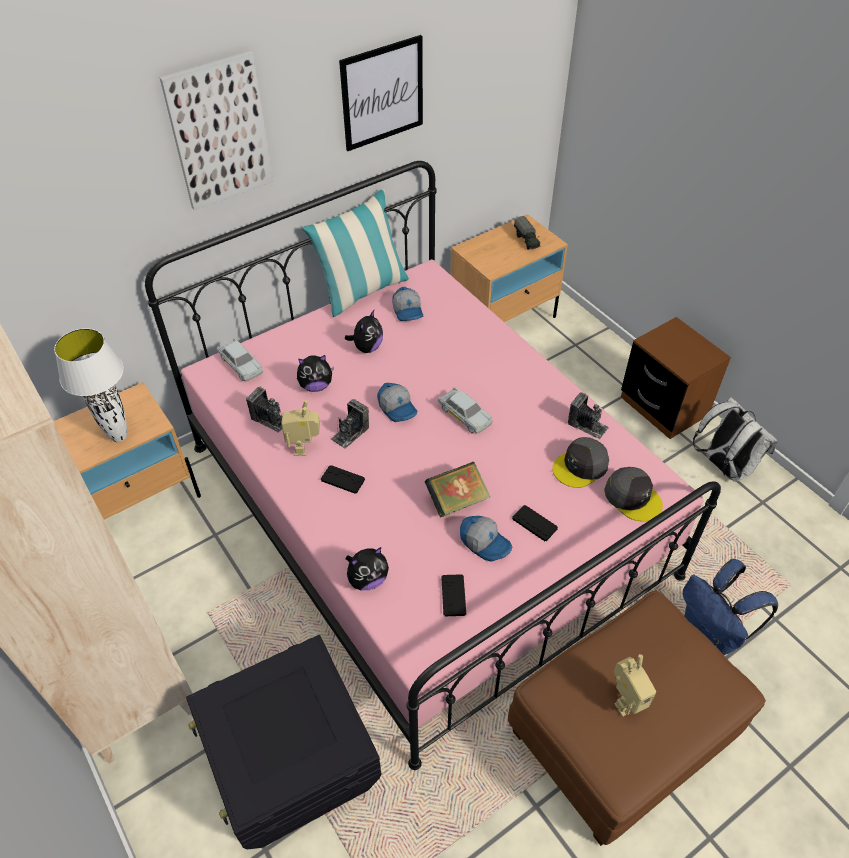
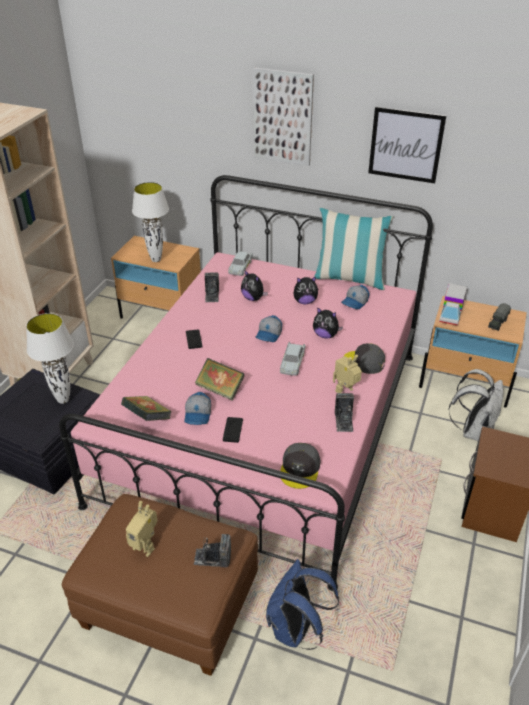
camera: 55 degrees right, 10 degrees down
(293, 684) = (63, 400): none -> white table lamp
(305, 448) = (203, 316): toy robot -> toy robot (346, 392)
(350, 433) = (231, 326): camera -> camera (212, 558)
(367, 579) = (132, 380): plush toy -> plush toy (325, 335)
(453, 595) = (147, 418): black game controller -> book
(484, 258) = (451, 313): none -> toy truck
(580, 466) = (302, 432): grey cap -> grey cap (364, 362)
(723, 466) = (471, 574): white backpack -> white backpack (473, 430)

